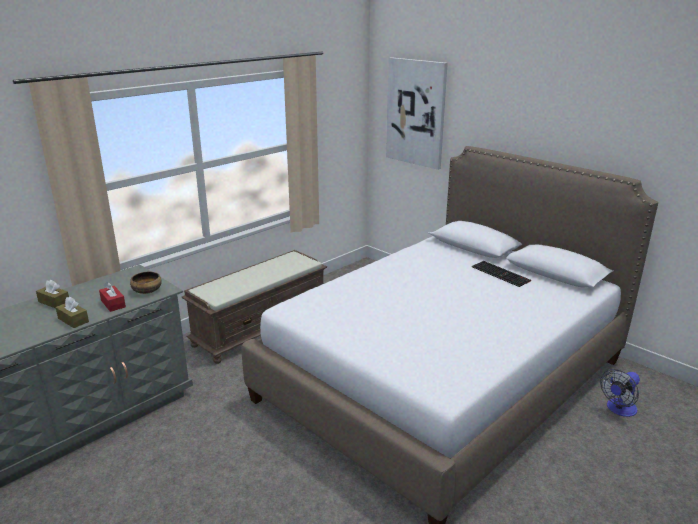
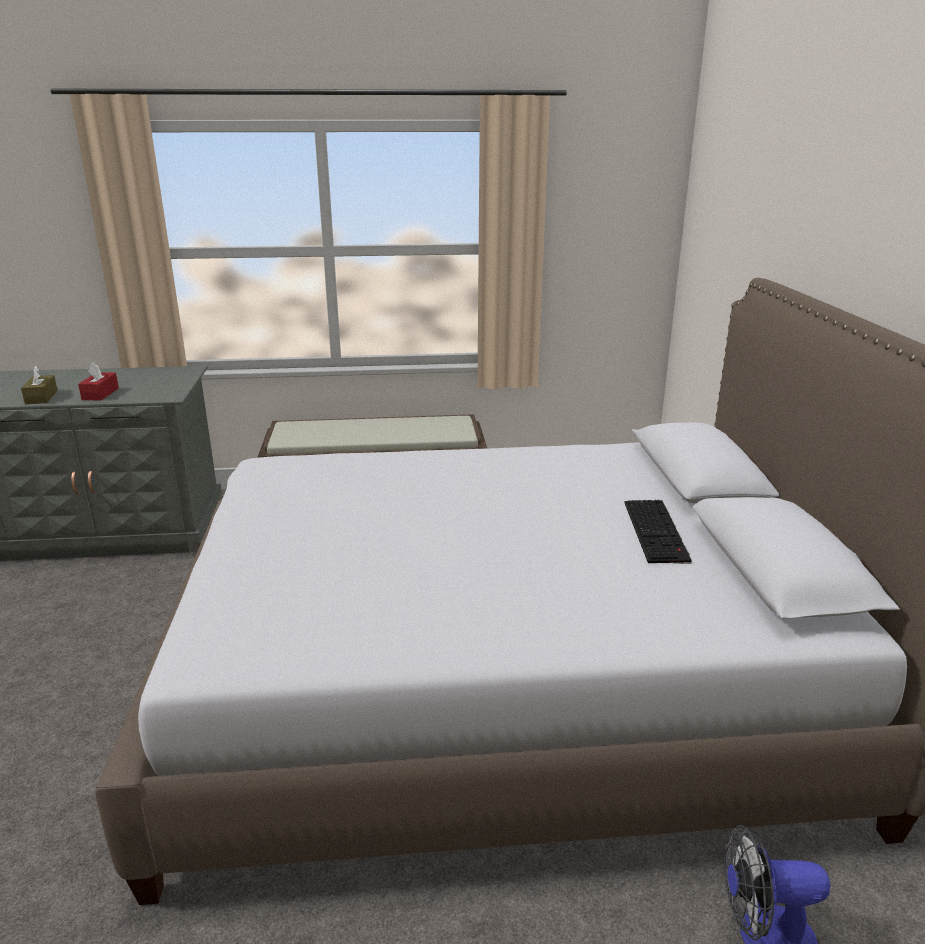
camera: 40 degrees right, 0 degrees up
(54, 302) = (67, 377): brown tissue box -> none
(147, 290) = (153, 391): bowl -> none
(416, 113) = (727, 214): picture -> none

